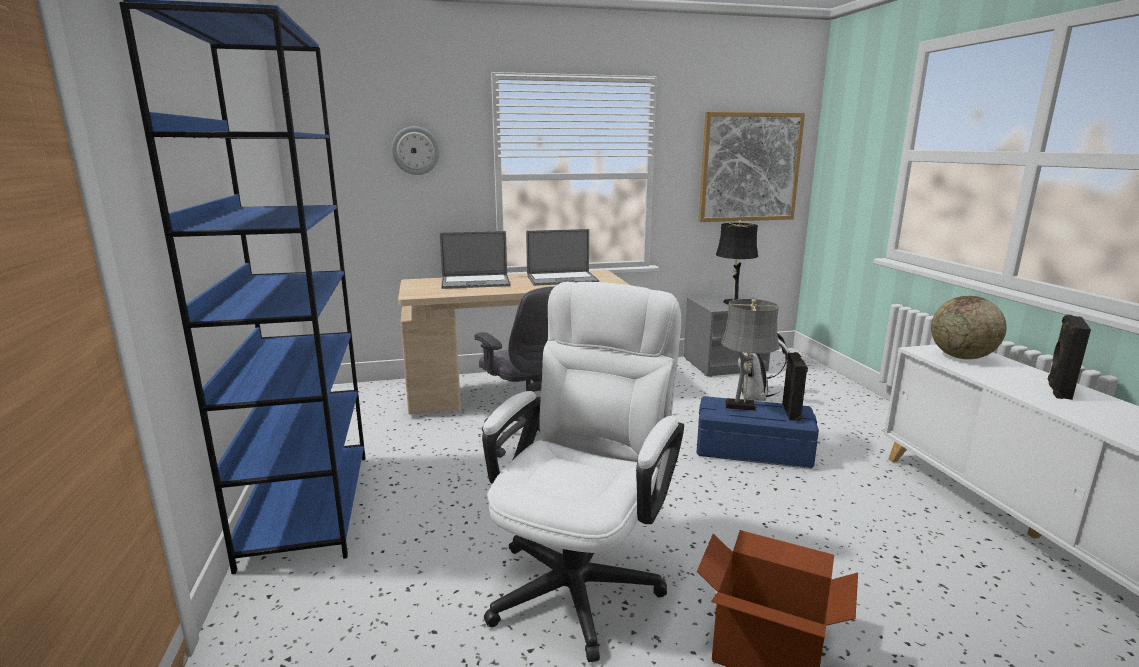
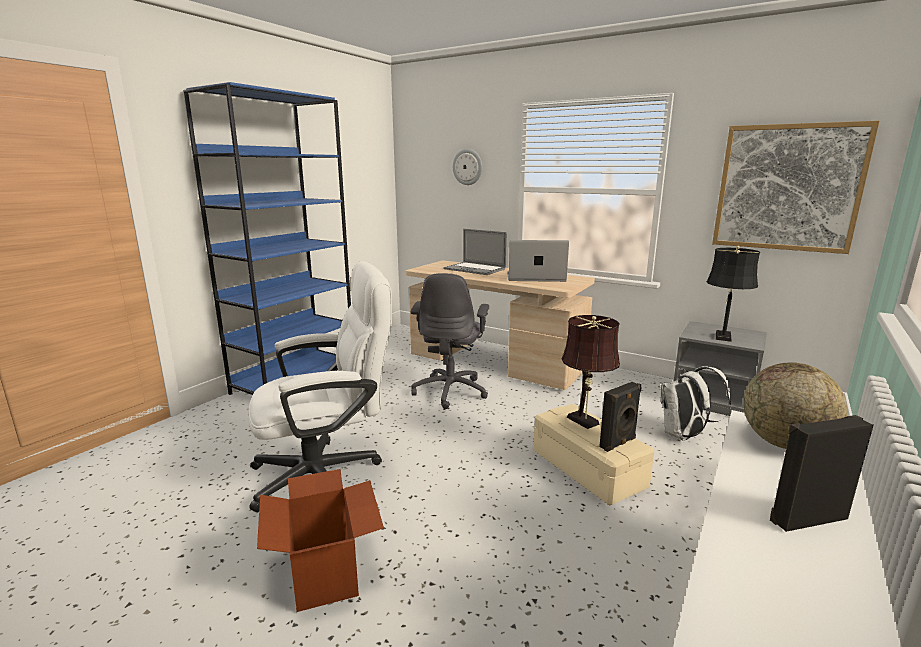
camera: 45 degrees right, 0 degrees up
(562, 279) = (535, 277): laptop -> laptop turned 150 degrees clockwise
(743, 406) = (585, 422): grey table lamp -> brown table lamp
(753, 449) = (588, 468): blue storage box -> beige storage box

